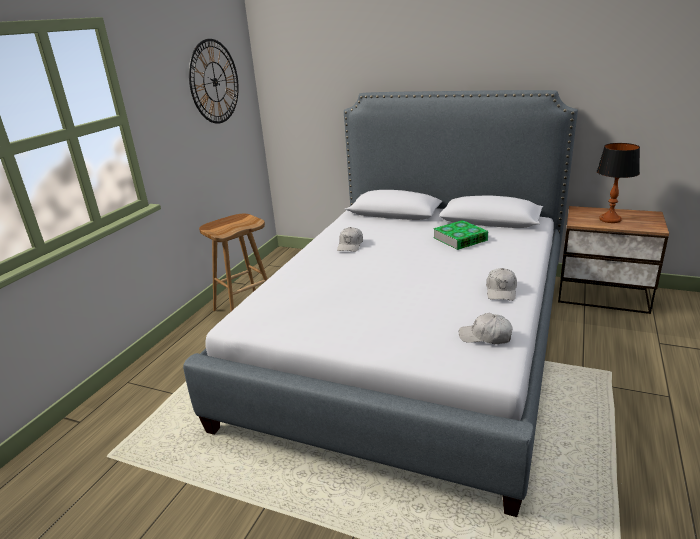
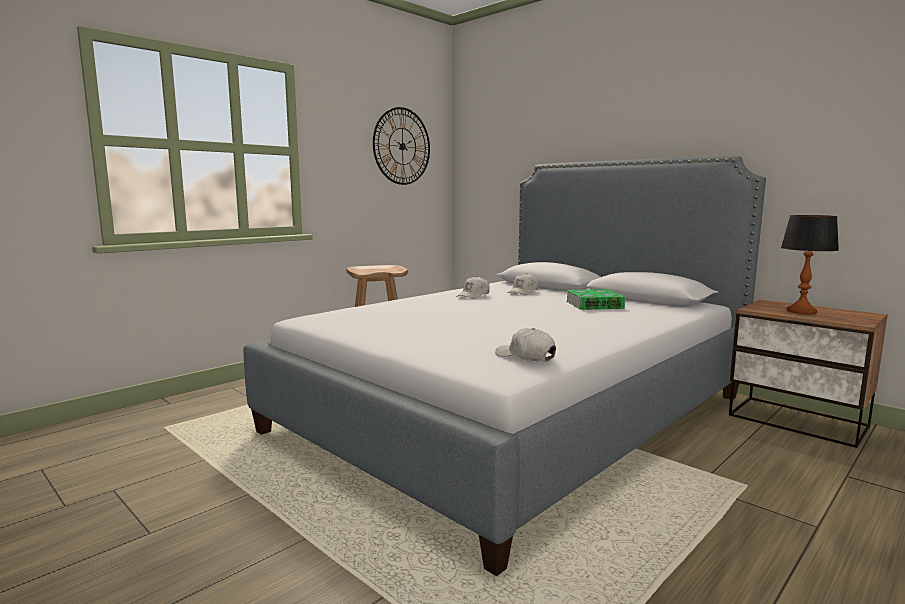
camera: 20 degrees right, 15 degrees down
(501, 291) = (590, 335): white cap -> white cap (523, 292)

